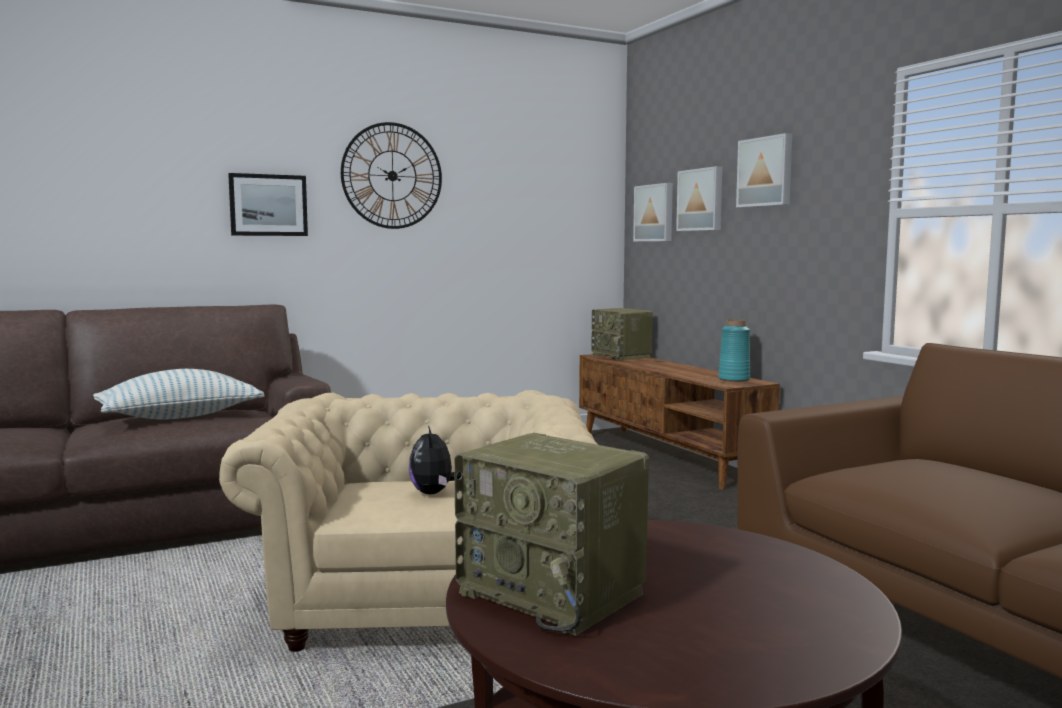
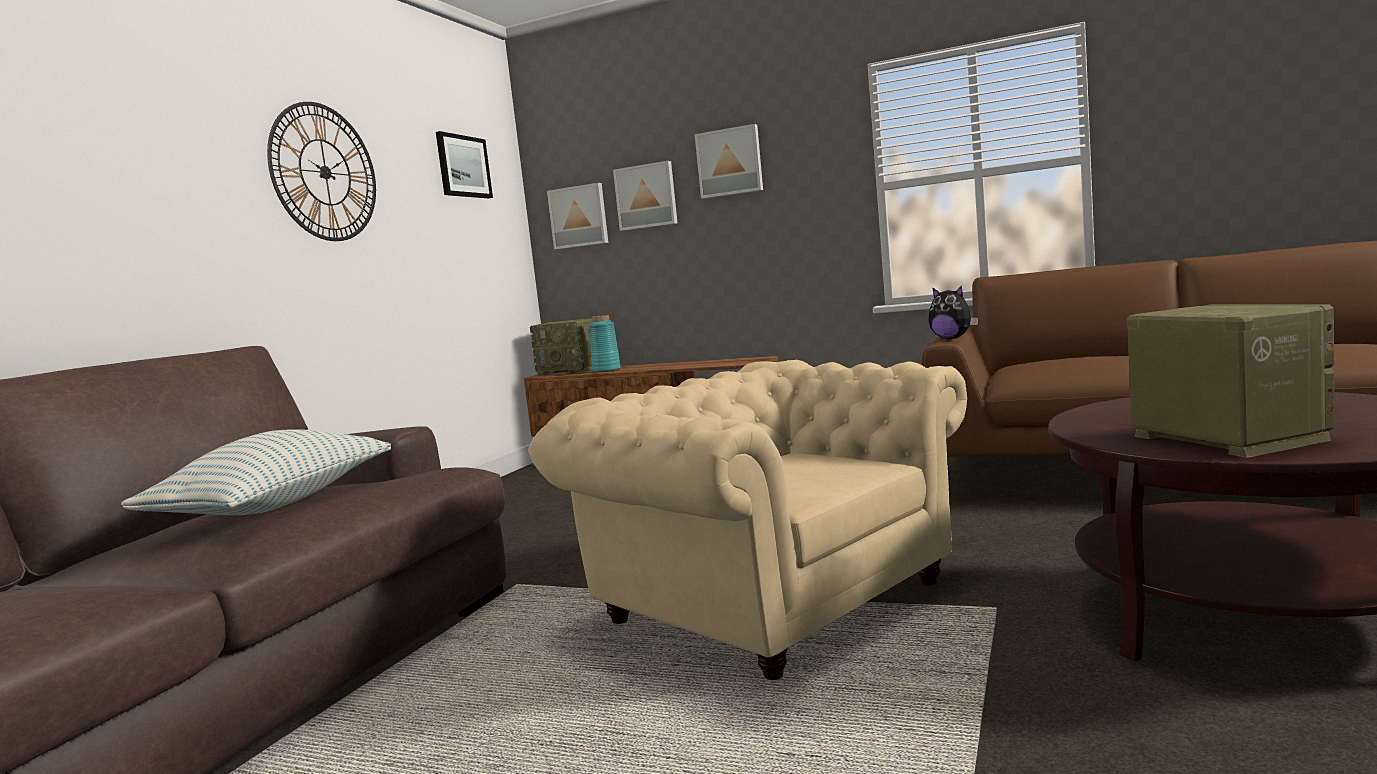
camera: 40 degrees left, 0 degrees up
(268, 205) = (186, 209): picture -> picture (463, 166)
(434, 493) = (785, 470): plush toy -> plush toy (952, 339)
(555, 593) = (1222, 438): radio -> radio turned 105 degrees counterclockwise
(734, 379) = (736, 360): turquoise vase -> turquoise vase (606, 370)

